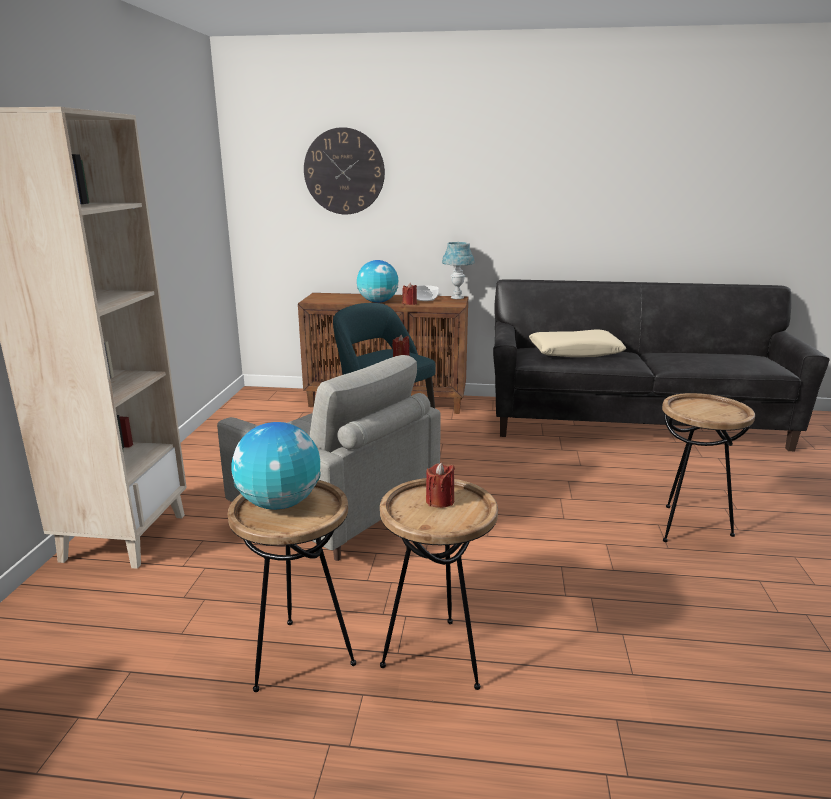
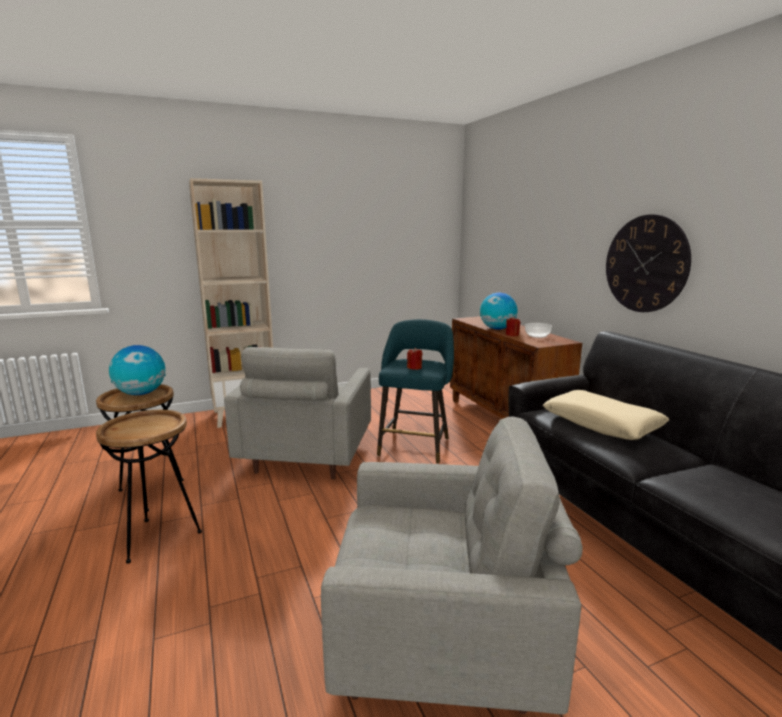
camera: 60 degrees right, 5 degrees down
(344, 171) = (515, 218): wall clock -> wall clock (645, 264)
(440, 501) = (153, 425): red candle -> none
(457, 298) = (566, 341): blue table lamp -> none
(688, 527) = (443, 641): brown side table -> grey armchair

